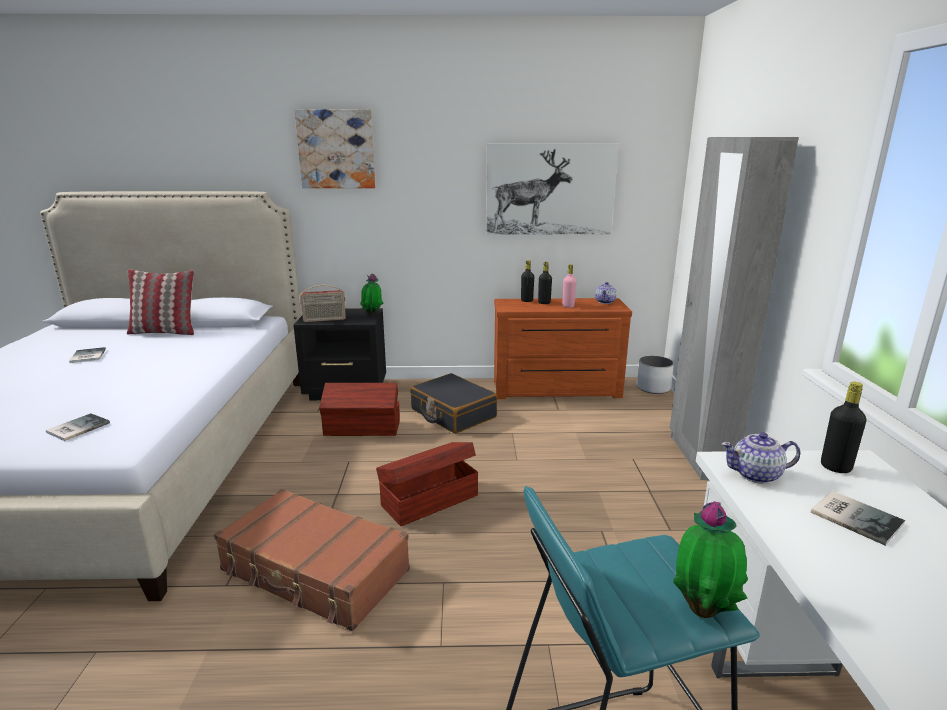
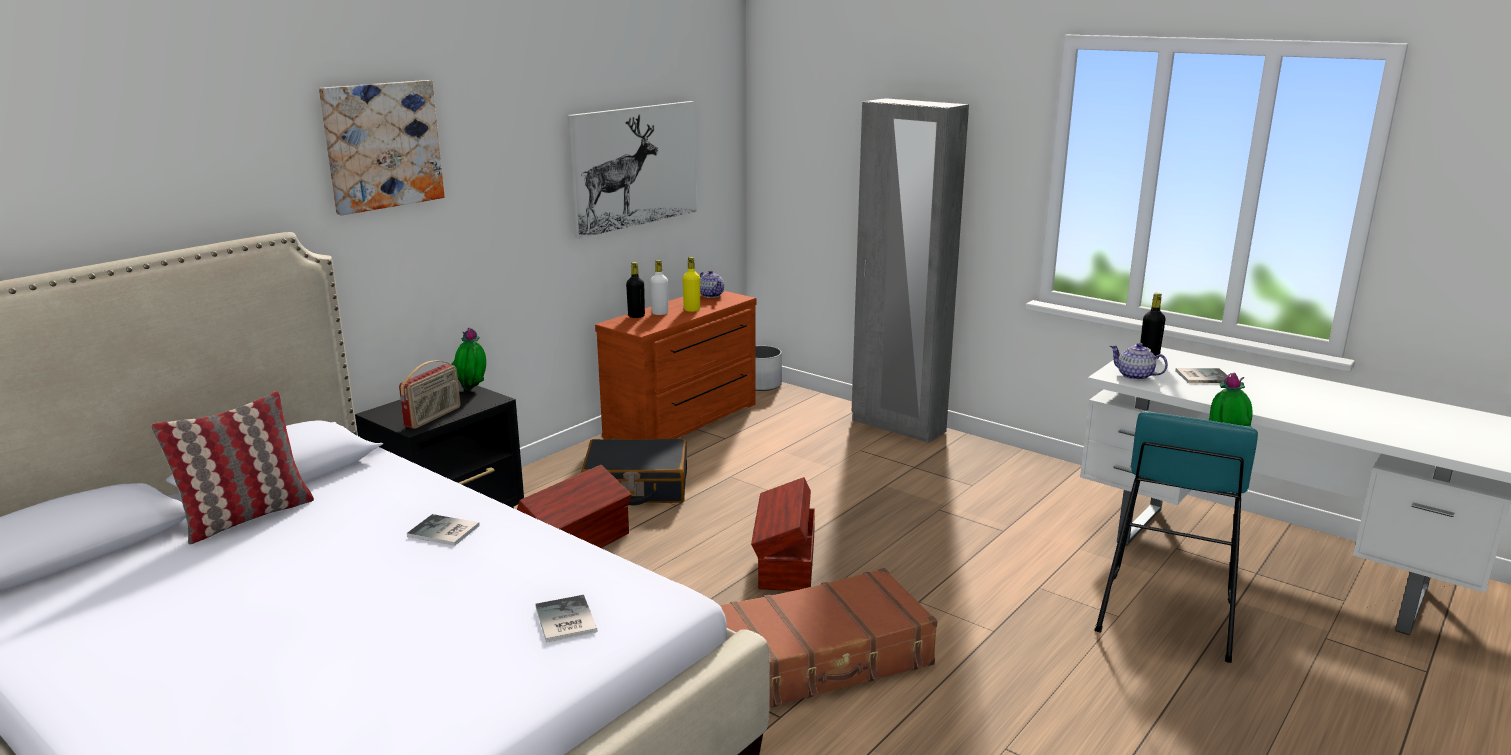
camera: 50 degrees left, 0 degrees up
(86, 356) = (248, 587): book -> book (444, 532)
(544, 303) = (660, 313): black bottle -> white bottle
(568, 306) = (692, 310): pink bottle -> yellow bottle
(756, 475) = (1135, 376): teapot -> teapot turned 90 degrees clockwise

